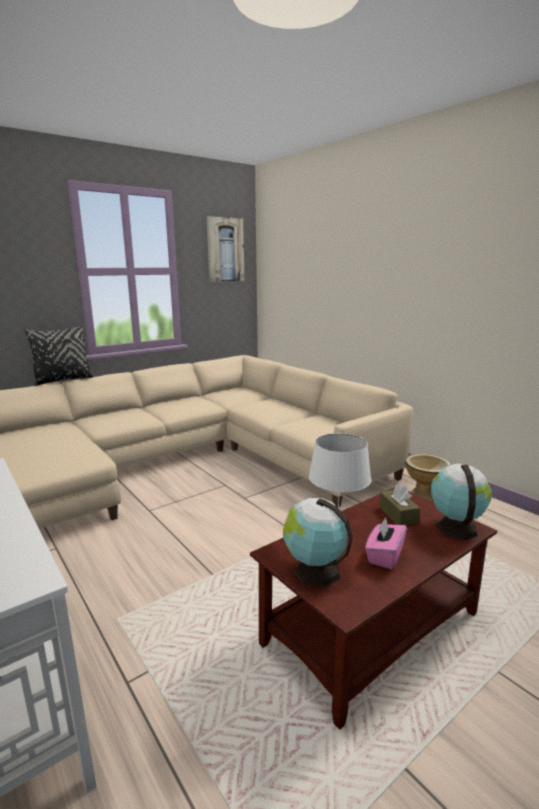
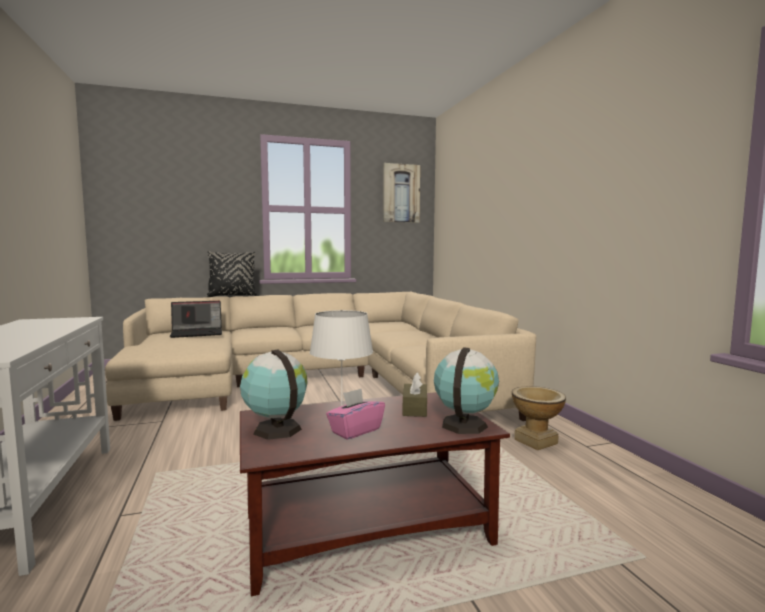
camera: 20 degrees right, 10 degrees down
(45, 433) = (197, 333): none -> laptop

